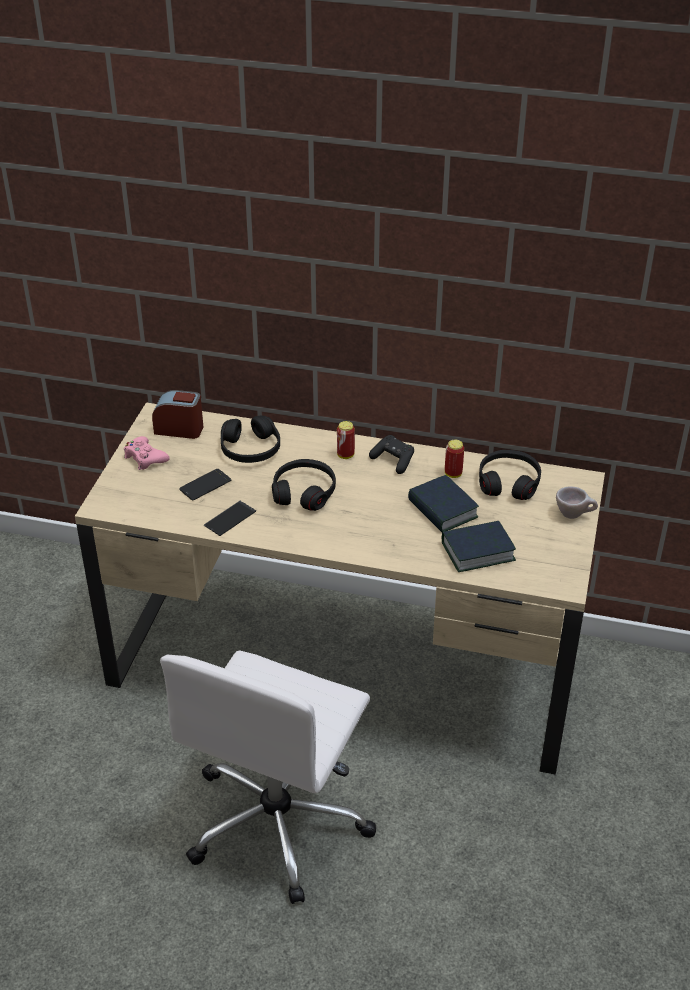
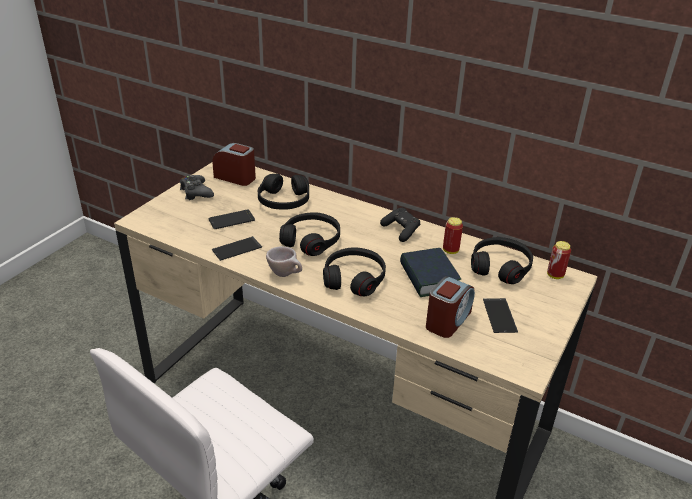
camera: 15 degrees right, 5 degrees down
(145, 458) = (196, 192): pink game controller -> black game controller
(345, 455) = (361, 219): can -> can (555, 275)
(368, 526) = (354, 278): none -> black headphones
(477, 551) = (448, 320): book -> alarm clock
(524, 535) = (499, 315): none -> phone
(574, 515) = (556, 307): beige cup -> beige cup (286, 274)

